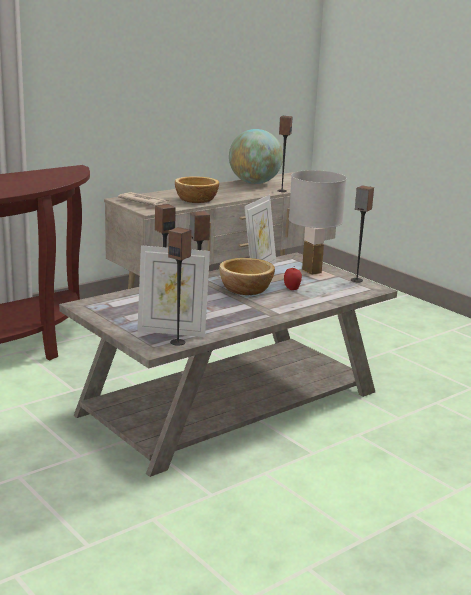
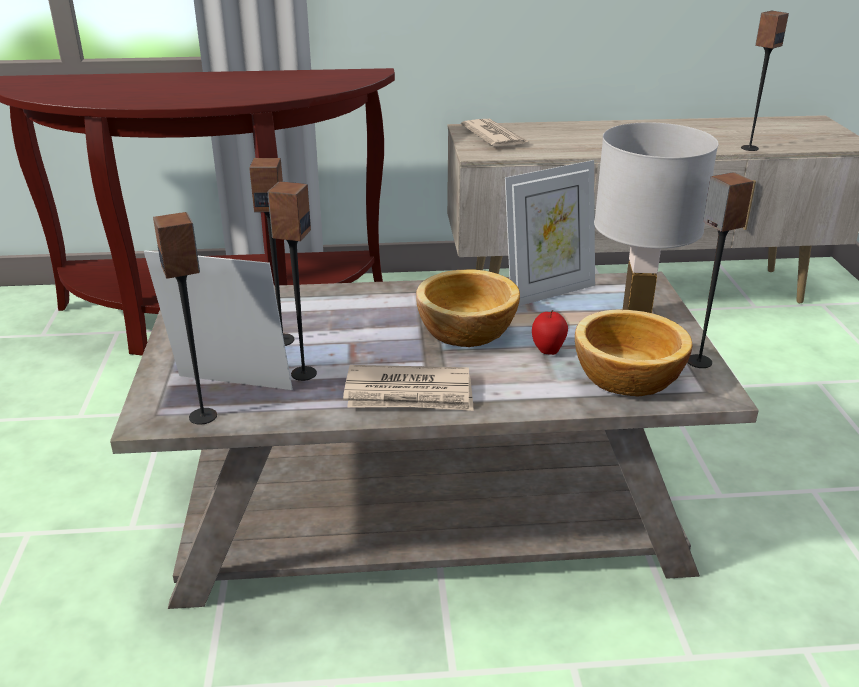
camera: 35 degrees right, 10 degrees up
(172, 331) = (230, 389): picture frame -> picture frame turned 150 degrees clockwise
(196, 200) = (578, 145): bowl -> bowl (625, 378)
(254, 183) = (720, 127): globe -> none
(257, 315) = (409, 394): none -> newspaper

